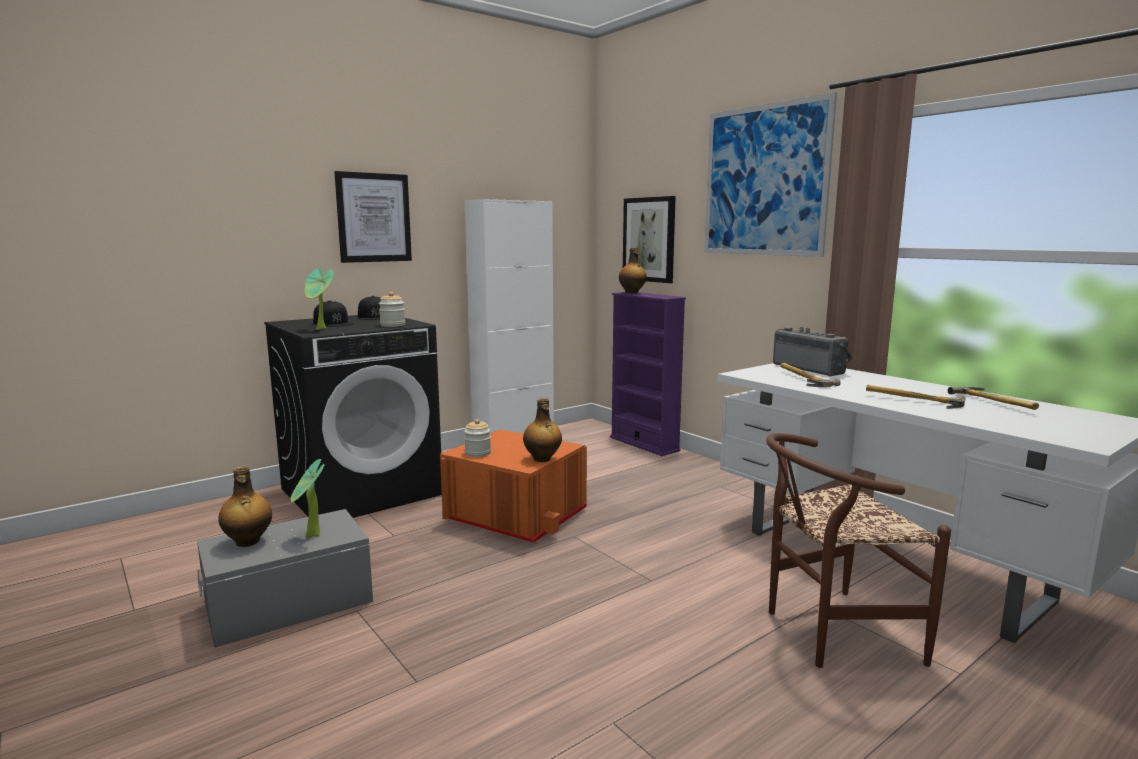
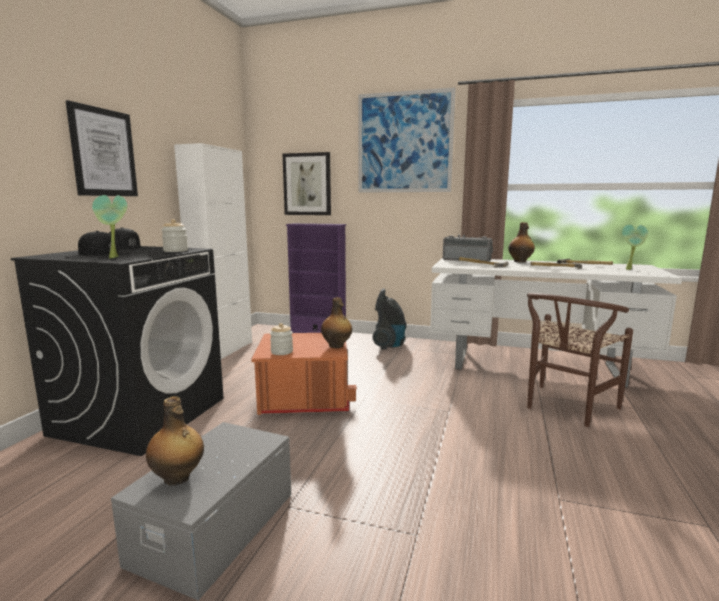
camera: 35 degrees left, 0 degrees up
(311, 537) = (236, 452): potted plant -> potted plant (630, 269)
(632, 293) = (301, 223): bottle -> bottle (520, 261)
(712, 479) = (389, 345): none -> vacuum cleaner

